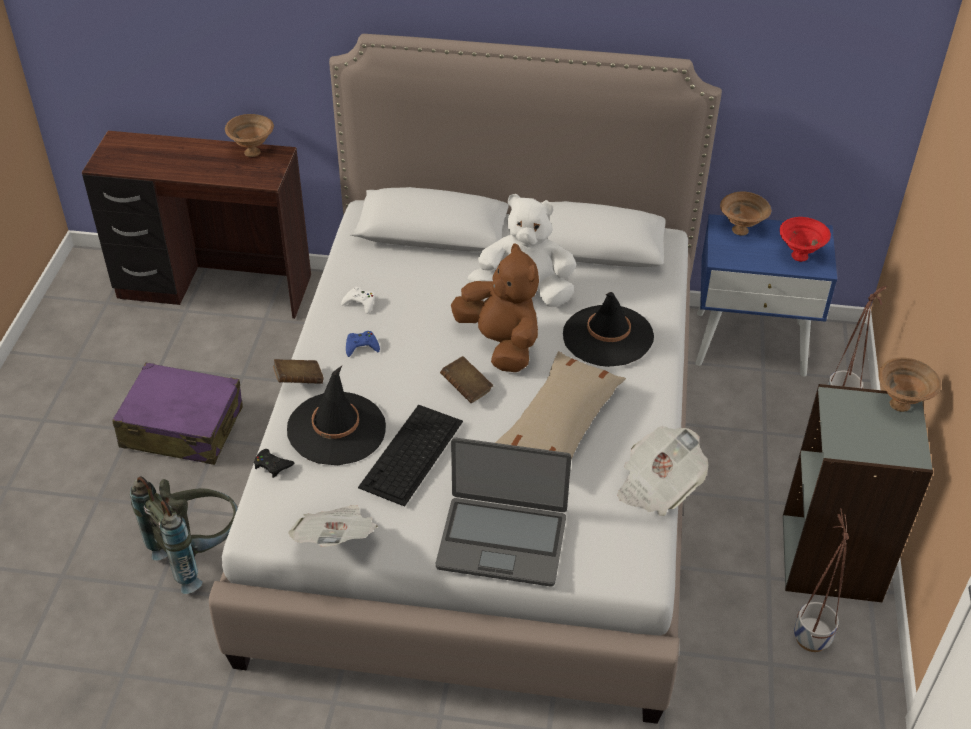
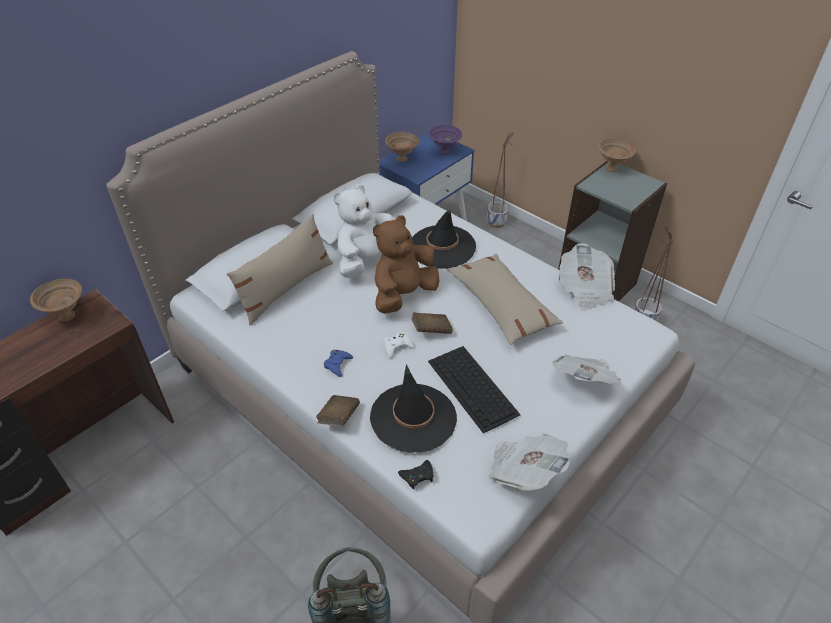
camera: 55 degrees left, 0 degrees up
(182, 427) = (209, 556): purple suitcase -> none
(360, 303) = (291, 344): white game controller -> white game controller (397, 347)
(429, 260) = (286, 288): none -> beige pillow
(500, 344) = (403, 295): brown plush toy -> brown plush toy turned 45 degrees counterclockwise
(502, 540) = (584, 380): laptop -> newspaper
(799, 257) = (445, 152): red bowl -> purple bowl

